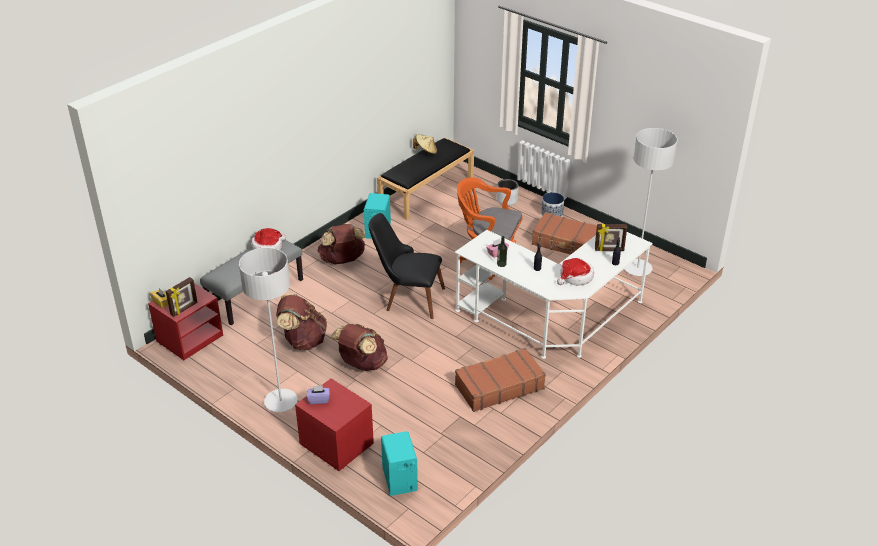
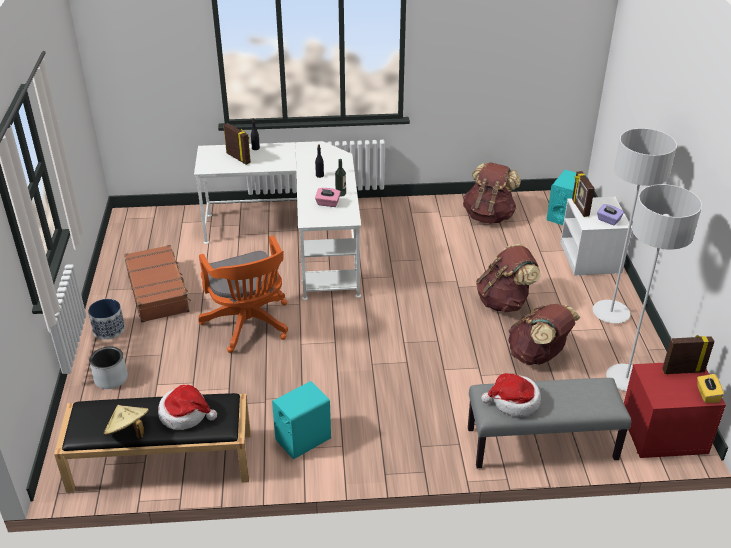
camera: 135 degrees left, 0 degrees up
(335, 444) = (591, 258): red nightstand -> white nightstand
(342, 260) = (395, 424): brown backpack -> brown backpack (489, 216)
(352, 399) = (579, 208): none -> picture frame
(407, 298) = (386, 335): black chair -> none
(499, 386) = (415, 225): brown suitcase -> none
(575, 277) = (304, 155): hat -> hat (185, 414)
(637, 268) = (156, 236): grey floor lamp -> grey floor lamp (626, 379)

